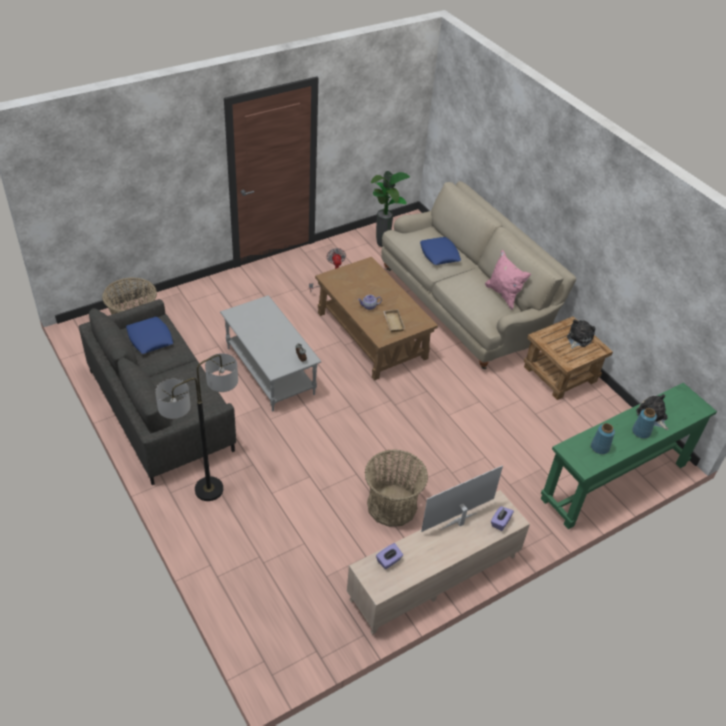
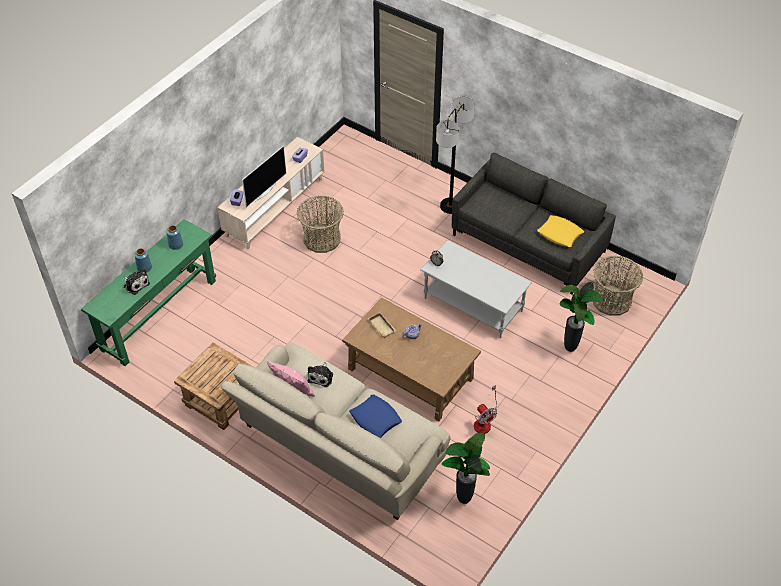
camera: 160 degrees right, 5 degrees up
(150, 338) = (560, 234): blue pillow -> yellow pillow
(213, 304) = (570, 349): none -> potted plant
(578, 338) = (209, 382): plush toy -> plush toy (321, 376)

